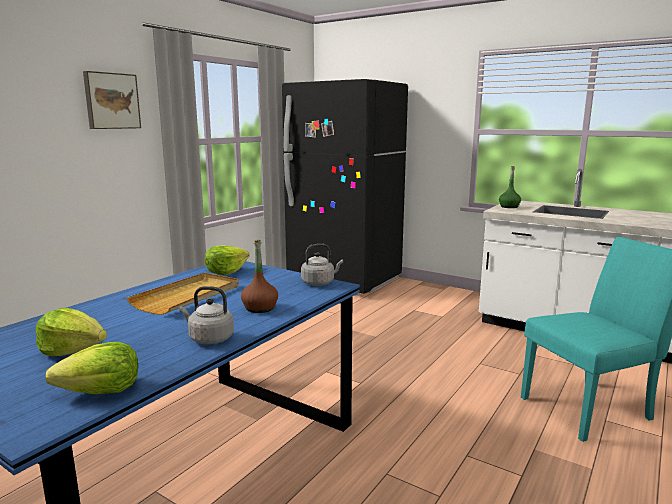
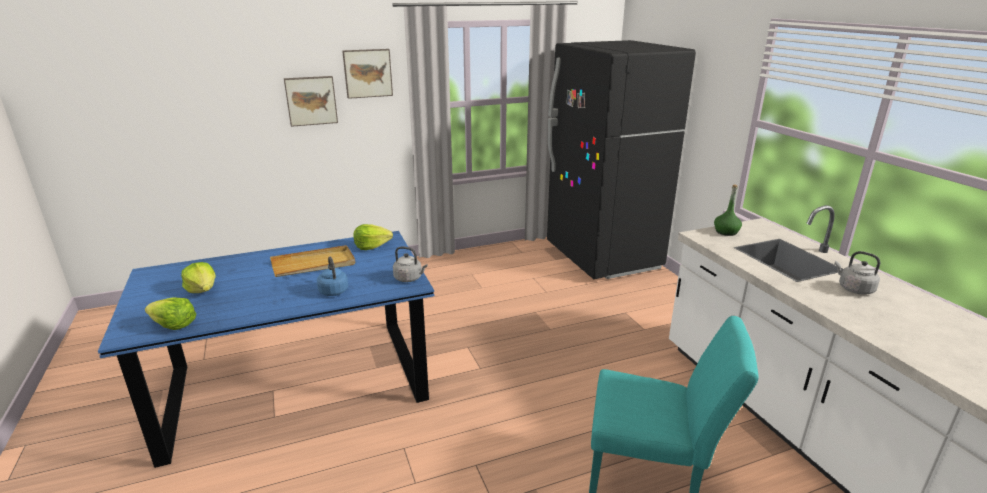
camera: 35 degrees right, 10 degrees up
(46, 130) = (311, 100): none -> picture
(209, 339) = (268, 307): grey kettle -> grey kettle (853, 289)
(260, 308) = (333, 290): brown bottle -> blue kettle

